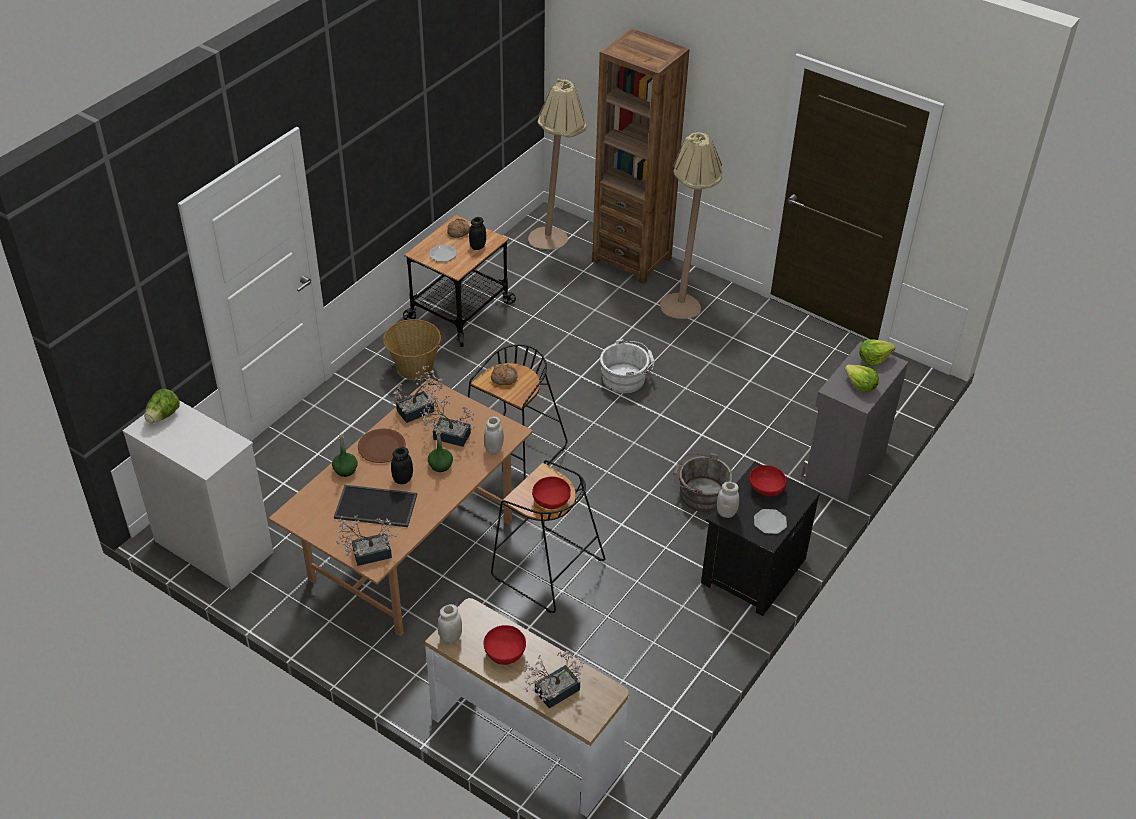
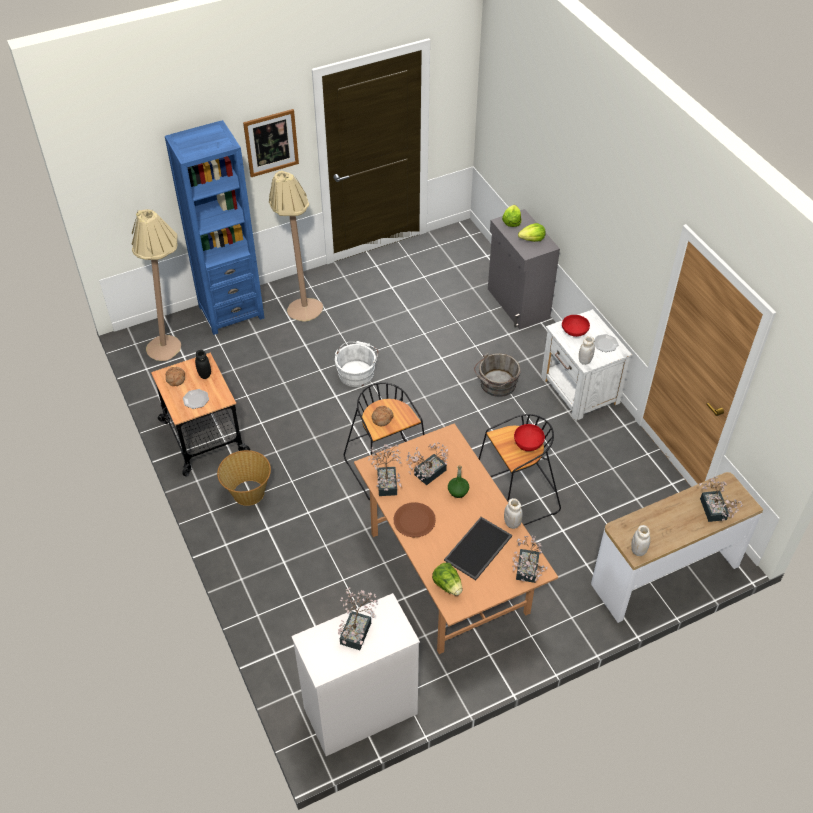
camera: 60 degrees left, 5 degrees up
(163, 416) = (317, 649): lettuce -> lettuce (448, 585)
(197, 433) = (357, 629): none -> potted plant
(345, 470) = (425, 553): green bottle -> none
(402, 479) = (458, 520): black jar -> none
(494, 449) = (460, 453): white jar -> white jar (512, 523)
(504, 652) = (666, 524): red bowl -> none
(632, 259) = (231, 312): brown bookcase -> blue bookcase
(733, 108) = (271, 143): none -> picture
(751, 571) = (580, 391): black nightstand -> white nightstand

